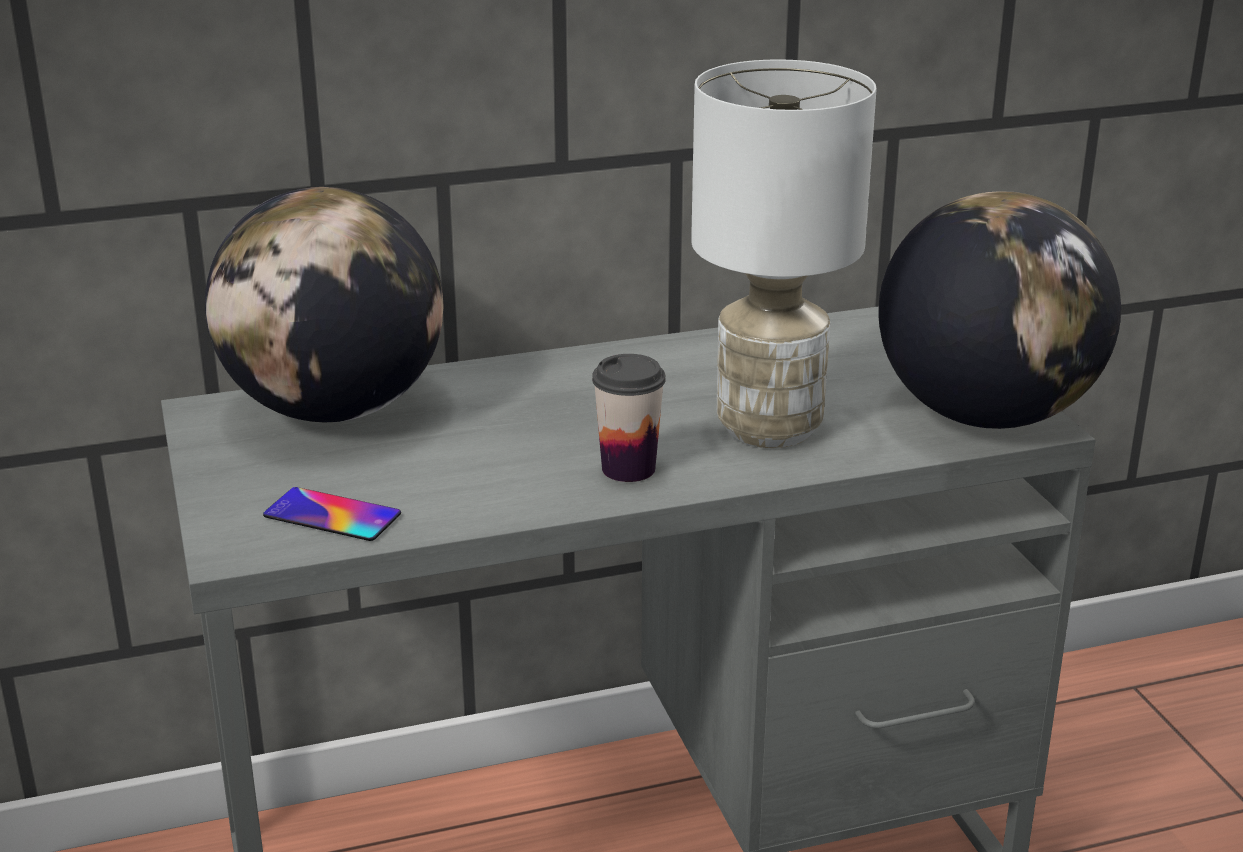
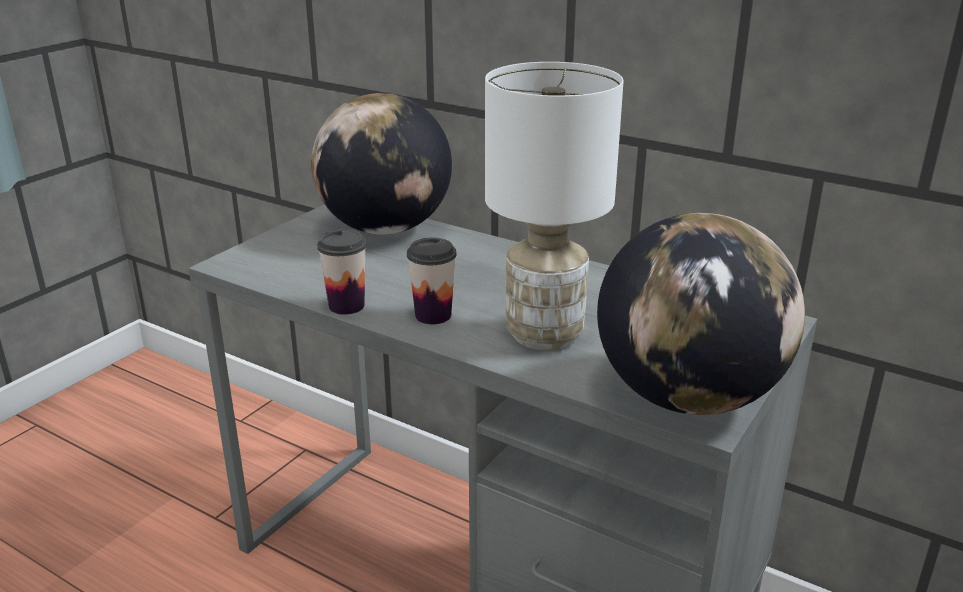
camera: 50 degrees right, 0 degrees up
(332, 515) = (283, 269): phone -> none
(516, 510) = (346, 306): none -> cup

